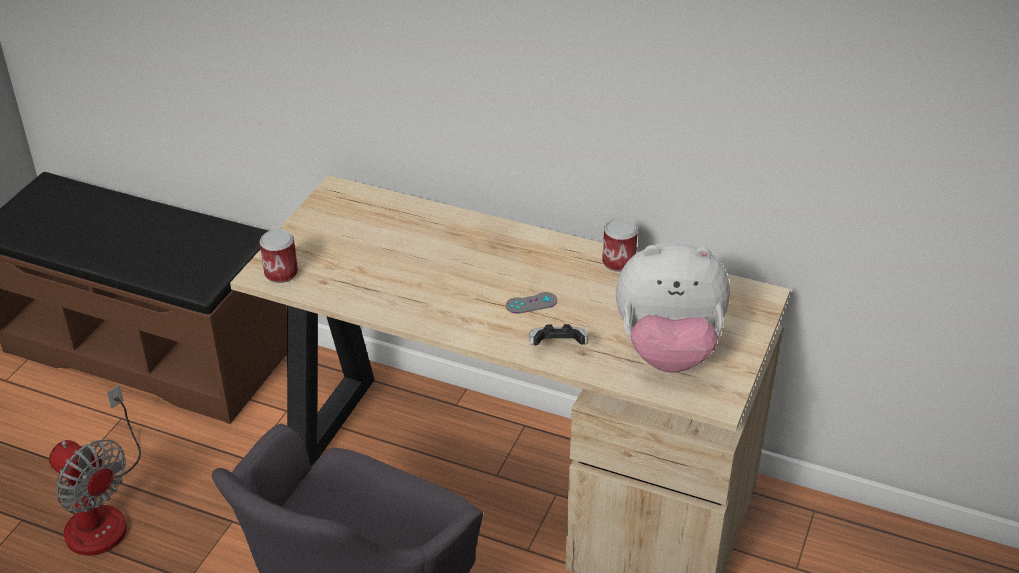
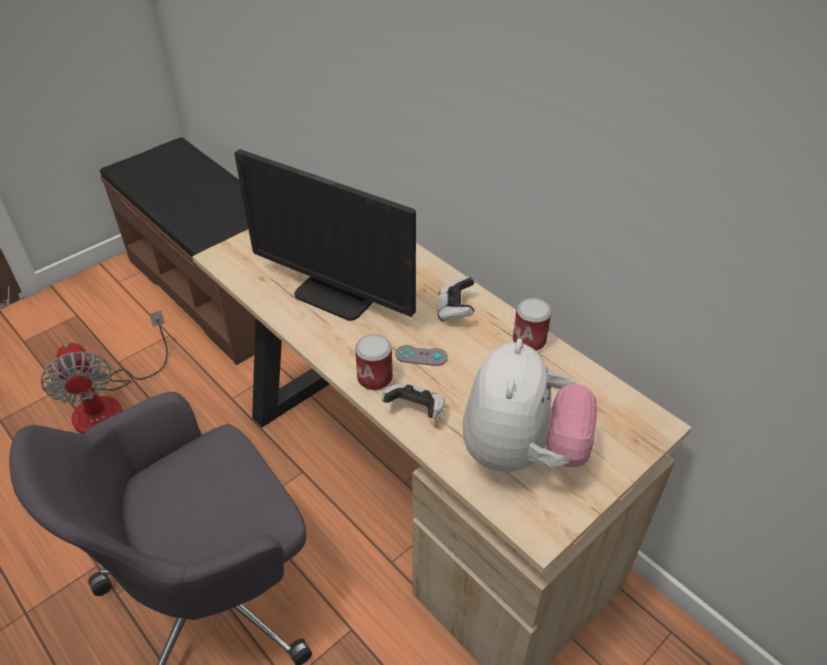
camera: 25 degrees right, 5 degrees up
(281, 273) = (235, 260): can -> can (375, 378)
(411, 275) = (336, 295): none -> monitor
(535, 256) = (455, 310): none -> game controller
(668, 351) = (521, 452): plush toy -> plush toy turned 105 degrees counterclockwise

